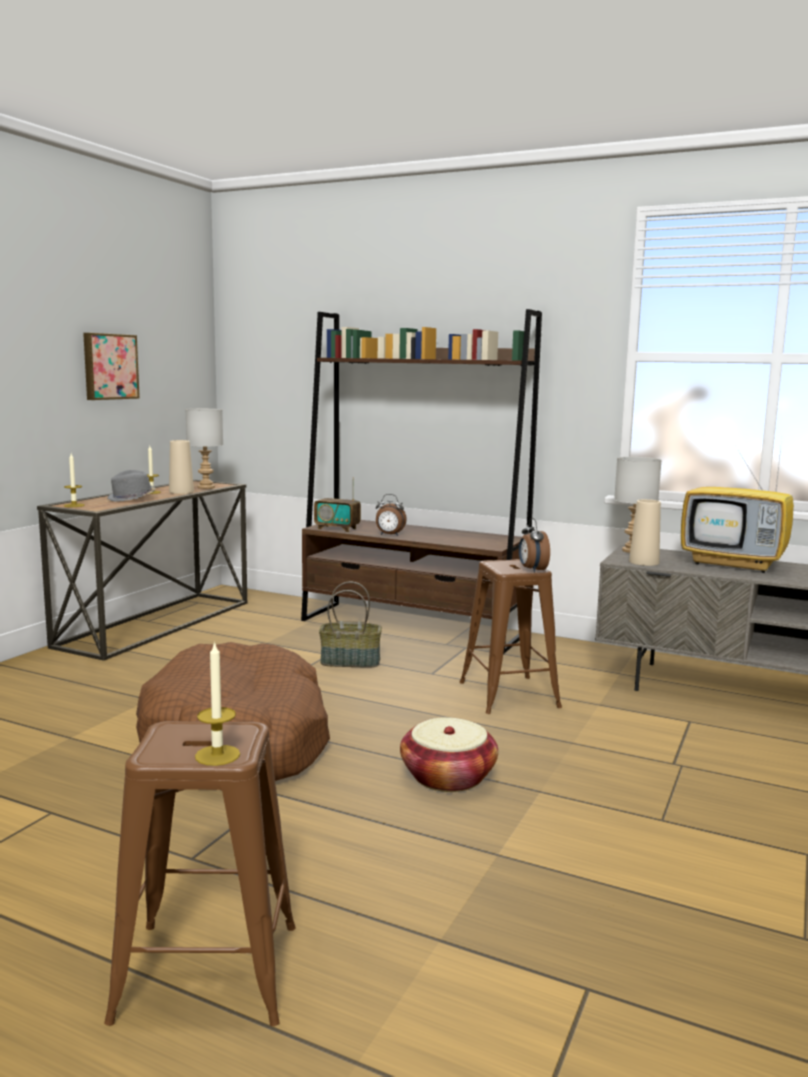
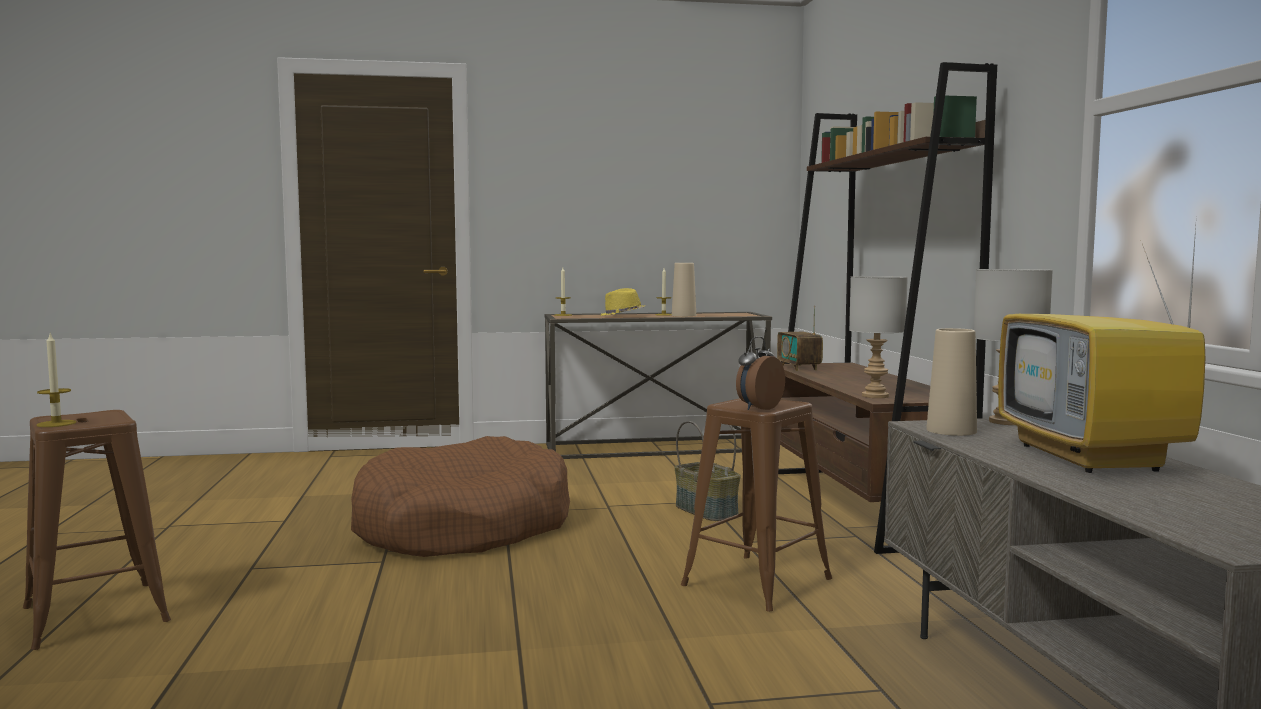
camera: 55 degrees right, 5 degrees down
(109, 366) = (643, 192): picture -> none
(132, 498) = (622, 315): grey hat -> yellow hat
(206, 487) = (720, 315): grey table lamp -> grey table lamp (874, 396)
(389, 535) = (824, 377): alarm clock -> none
(448, 777) = (496, 605): basket -> none

